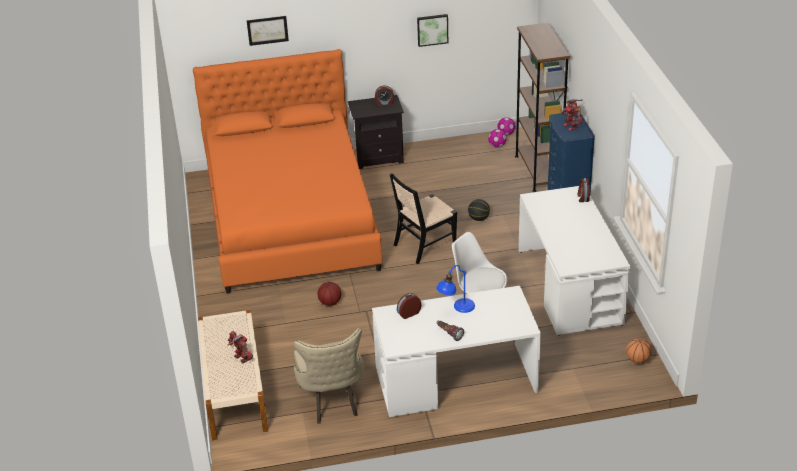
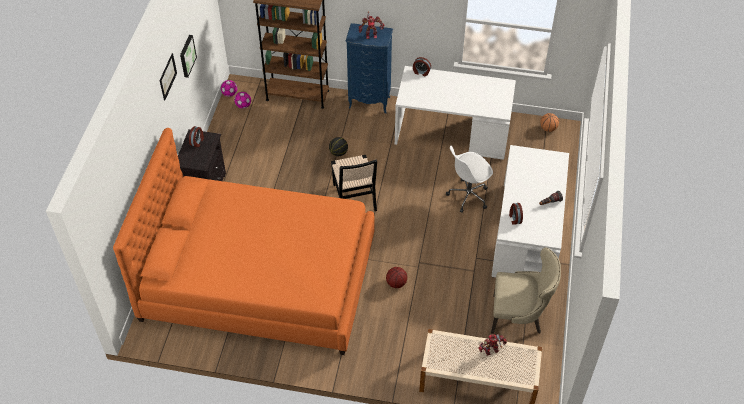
camera: 70 degrees left, 15 degrees up
(267, 30) = (129, 162): picture -> picture (167, 76)
(456, 309) = (522, 189): blue table lamp -> none

